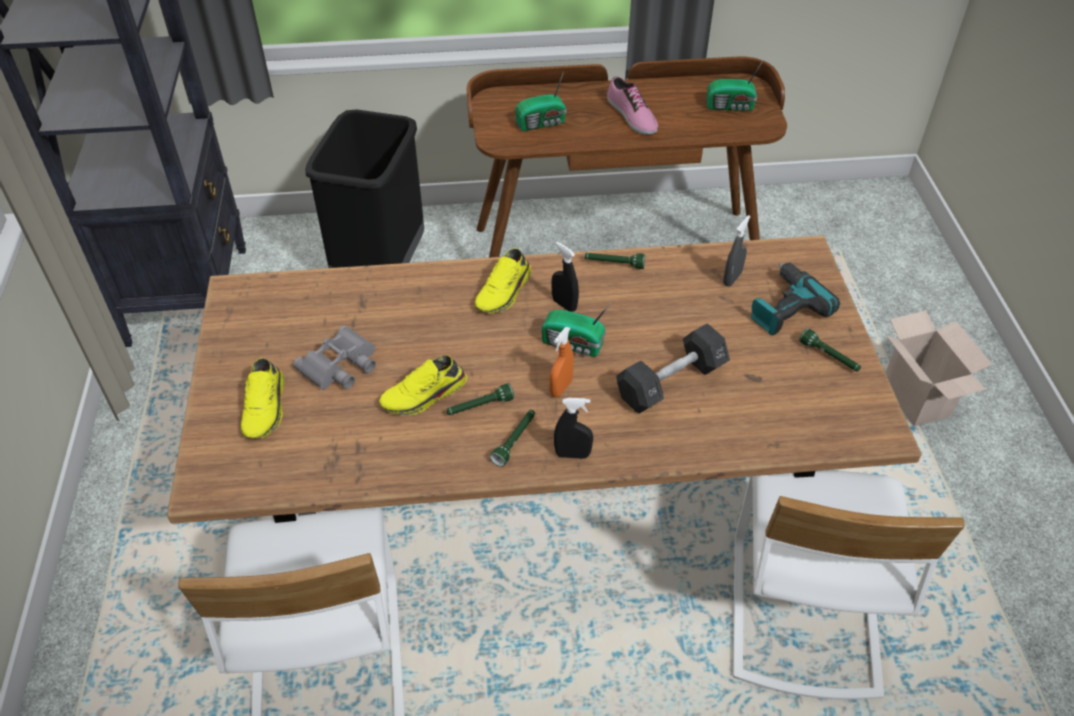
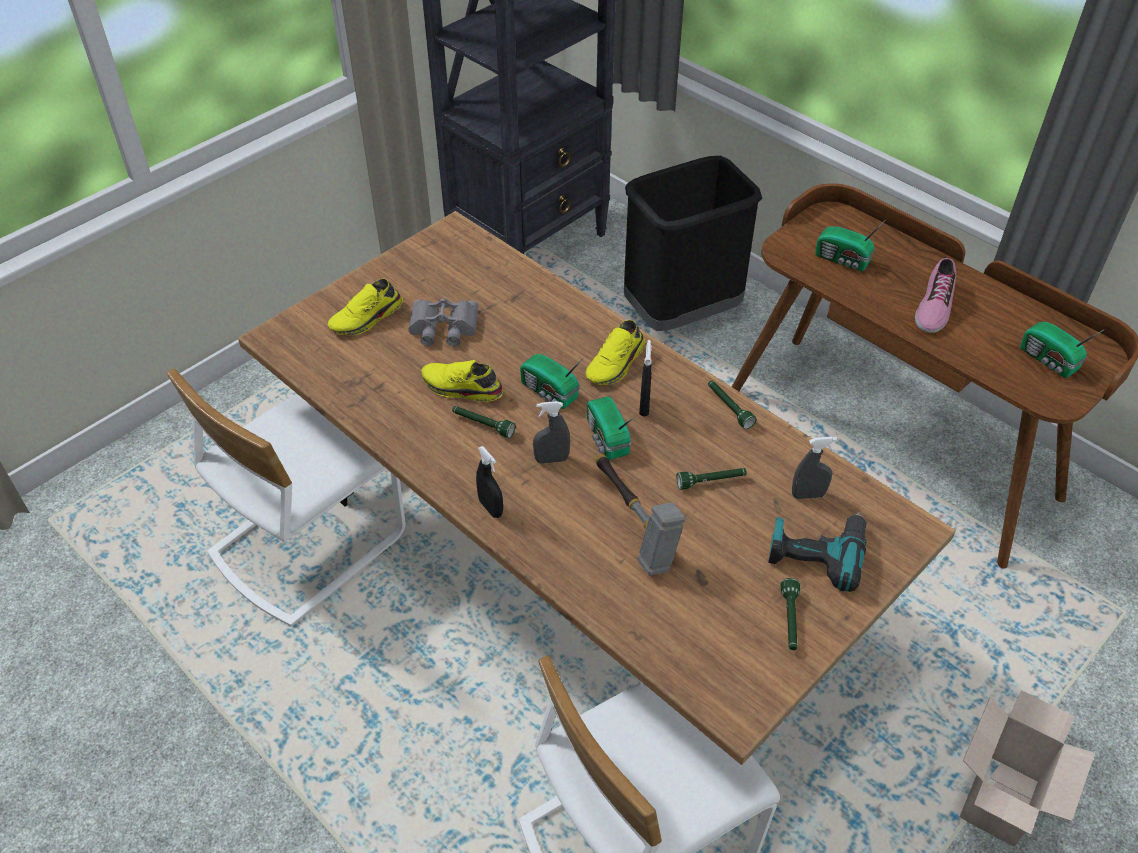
camera: 50 degrees right, 0 degrees up
(490, 346) = (549, 392): none -> radio
(505, 292) = (616, 364): yellow shoe -> yellow shoe turned 45 degrees counterclockwise
(515, 441) = (470, 466): green flashlight -> green flashlight (711, 482)
(561, 388) = (551, 459): orange spray bottle -> grey spray bottle
(671, 382) = (633, 524): black dumbbell -> hammer

